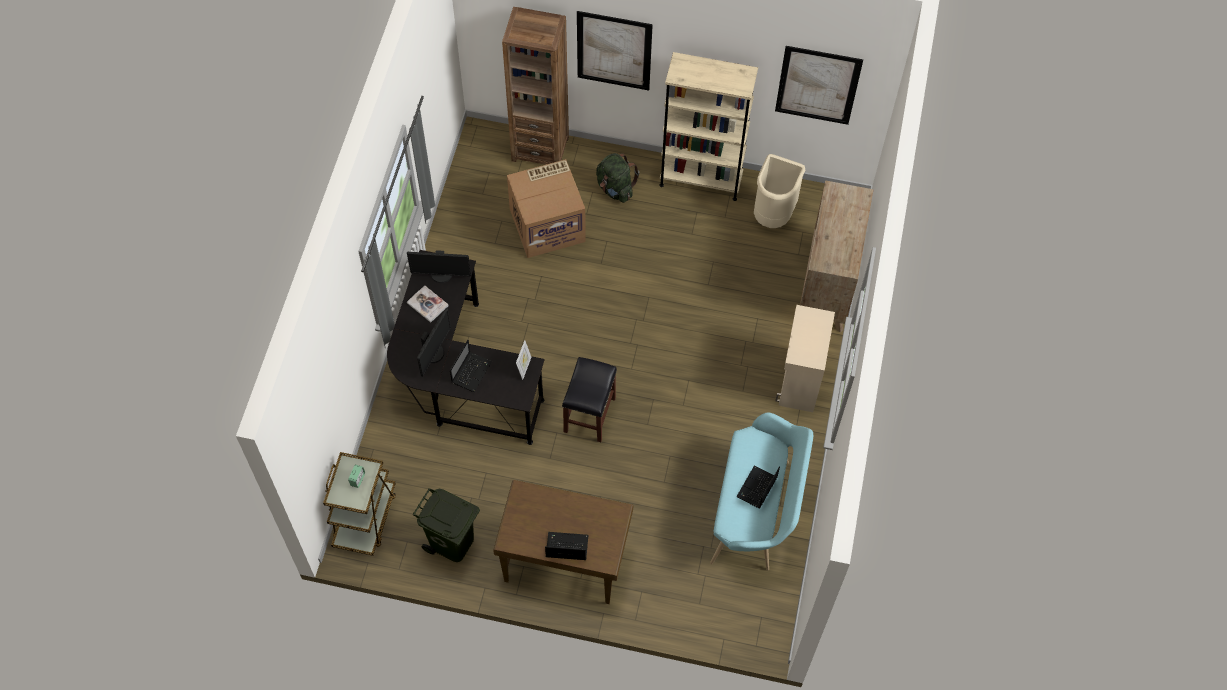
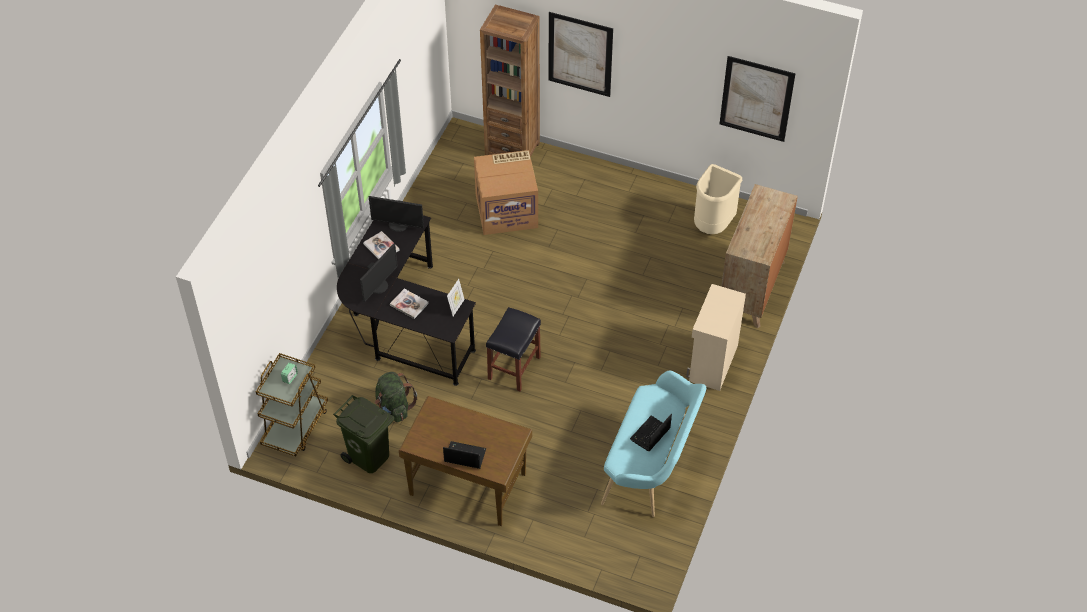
camera: 10 degrees right, 10 degrees down
(471, 371) = (409, 304): laptop -> book
(615, 188) = (573, 188): green backpack -> green backpack (394, 407)
(701, 179) = (652, 189): beige bookcase -> none

